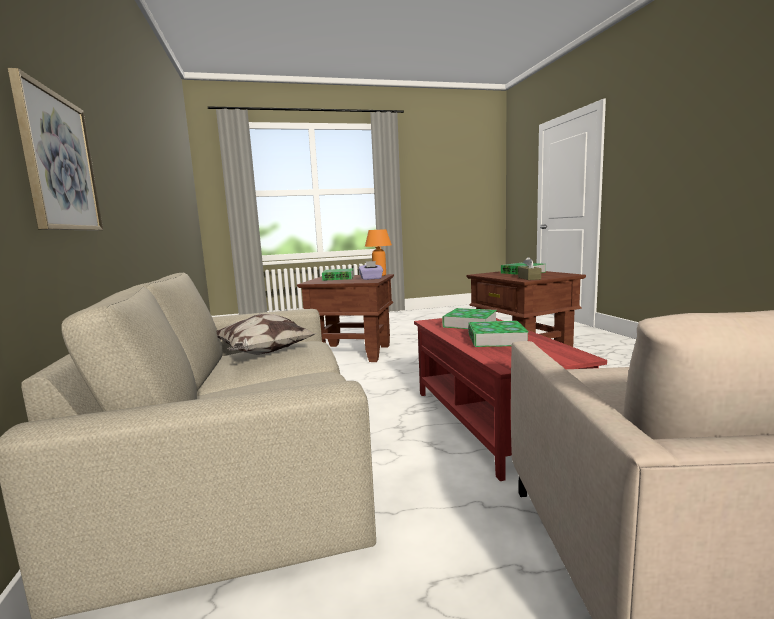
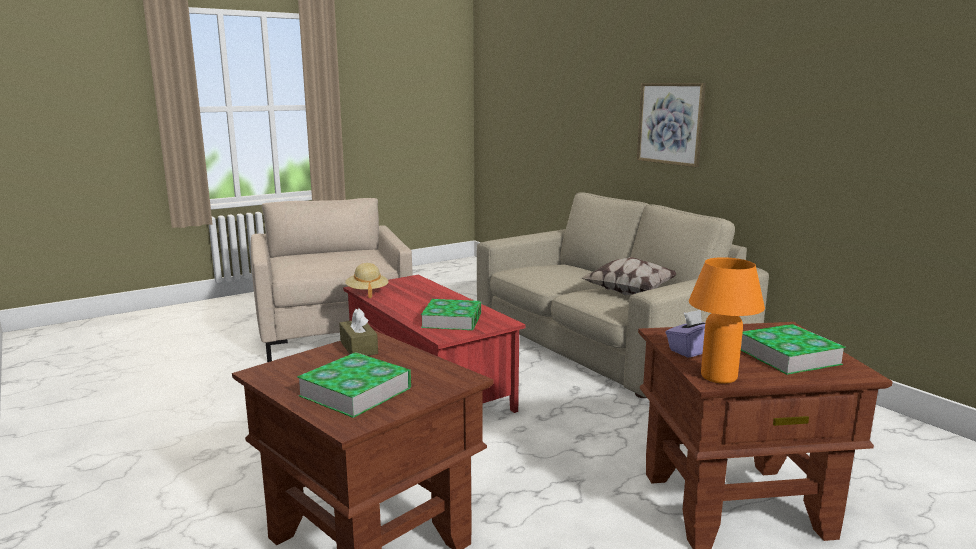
camera: 160 degrees right, 5 degrees up
(496, 339) = (421, 299): book -> none
(565, 350) = (367, 292): none -> beige hat

